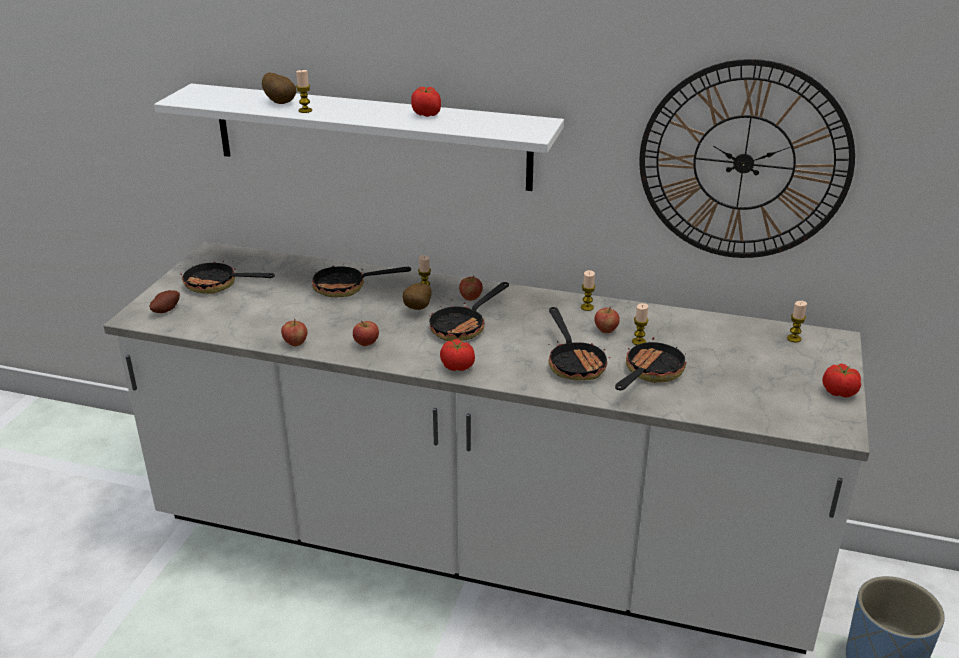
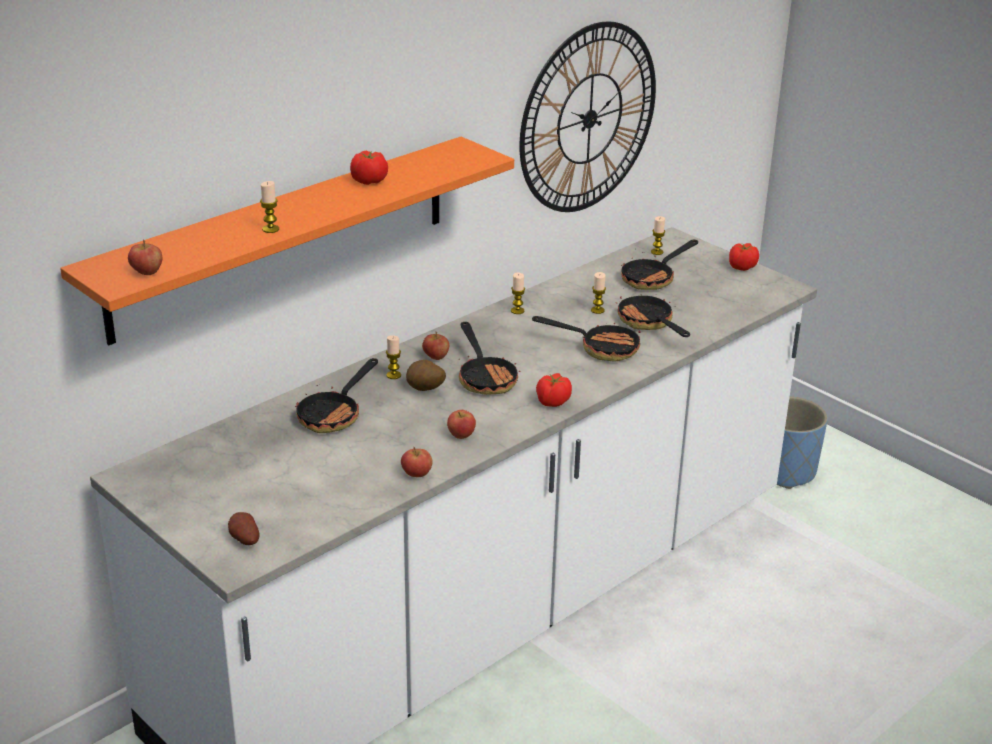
camera: 60 degrees left, 0 degrees up
(218, 285) = (226, 491): frying pan -> frying pan (653, 278)
(281, 102) = (222, 234): potato -> none
(370, 136) = (283, 237): white shelf -> orange shelf
(605, 330) = (564, 317): apple -> apple (147, 272)

